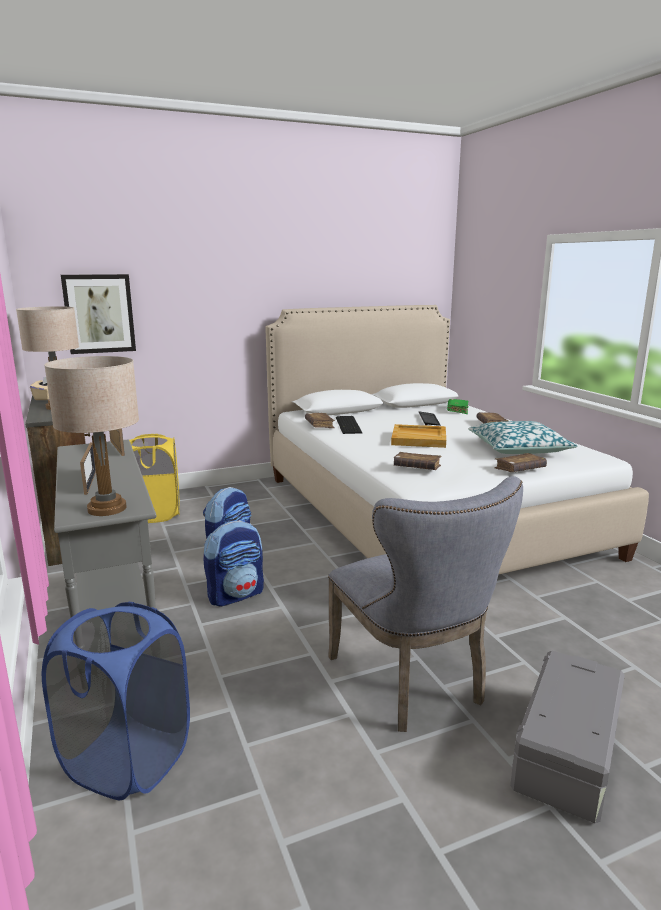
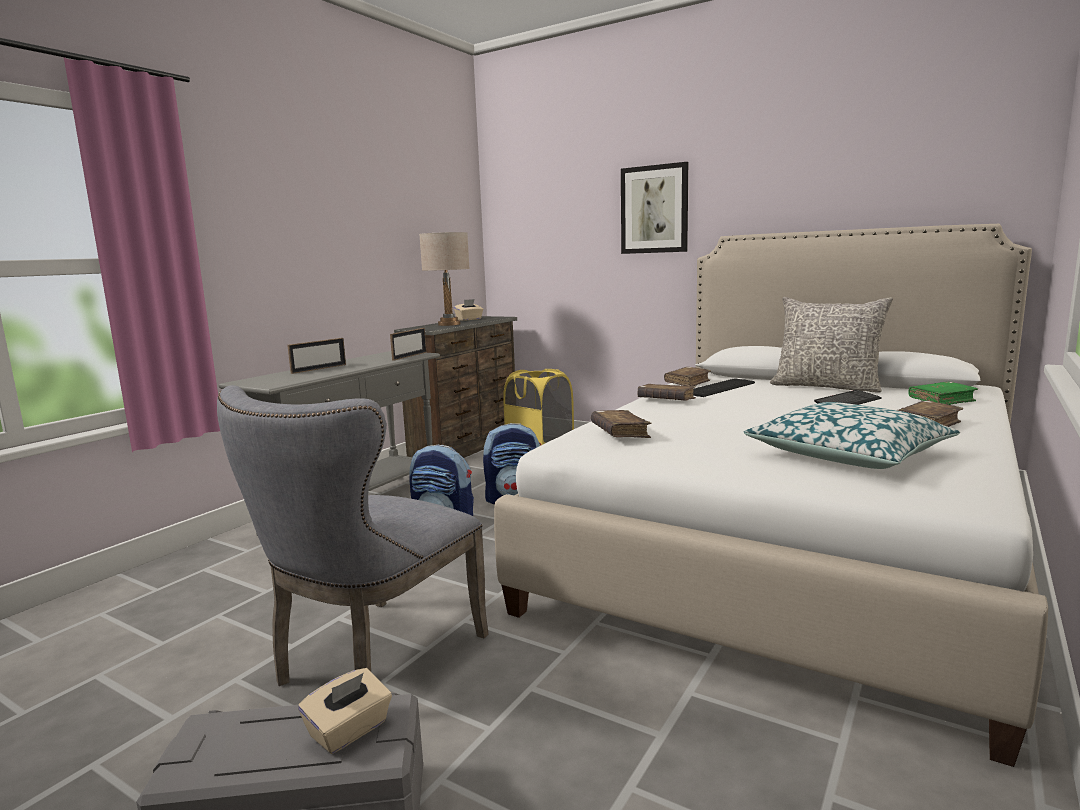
camera: 55 degrees right, 5 degrees down
(99, 313) = (541, 245): picture -> picture (654, 209)
(106, 508) = (265, 381): beige table lamp -> none
(127, 760) = (180, 581): blue laundry basket -> none
(391, 412) = (826, 387): none -> grey pillow
(419, 438) = (742, 413): beige tray -> none
(519, 469) = (746, 471): brown book -> brown book (666, 400)
(581, 677) = (349, 731): none -> beige tissue box

